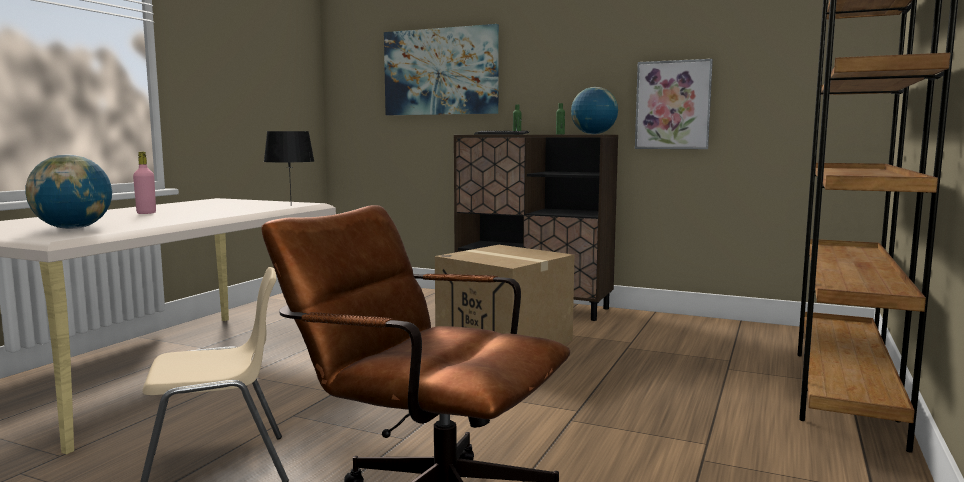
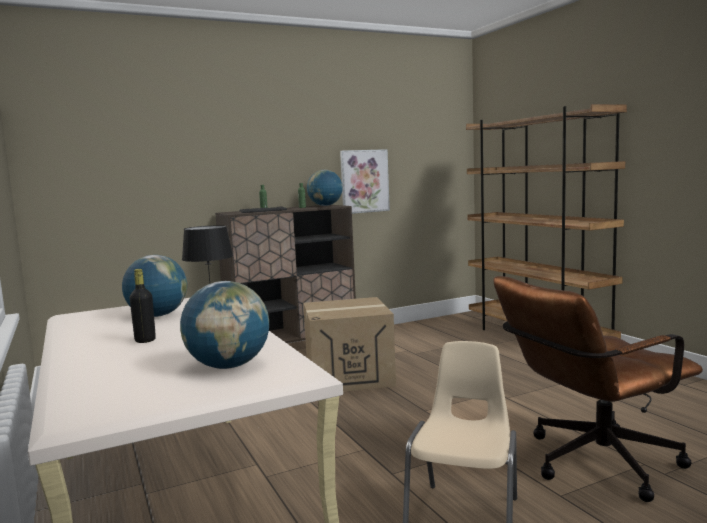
camera: 50 degrees left, 0 degrees up
(146, 213) = (145, 340): pink bottle -> black bottle
(229, 206) = (157, 315): none -> globe
(440, 72) = (169, 155): picture -> none

